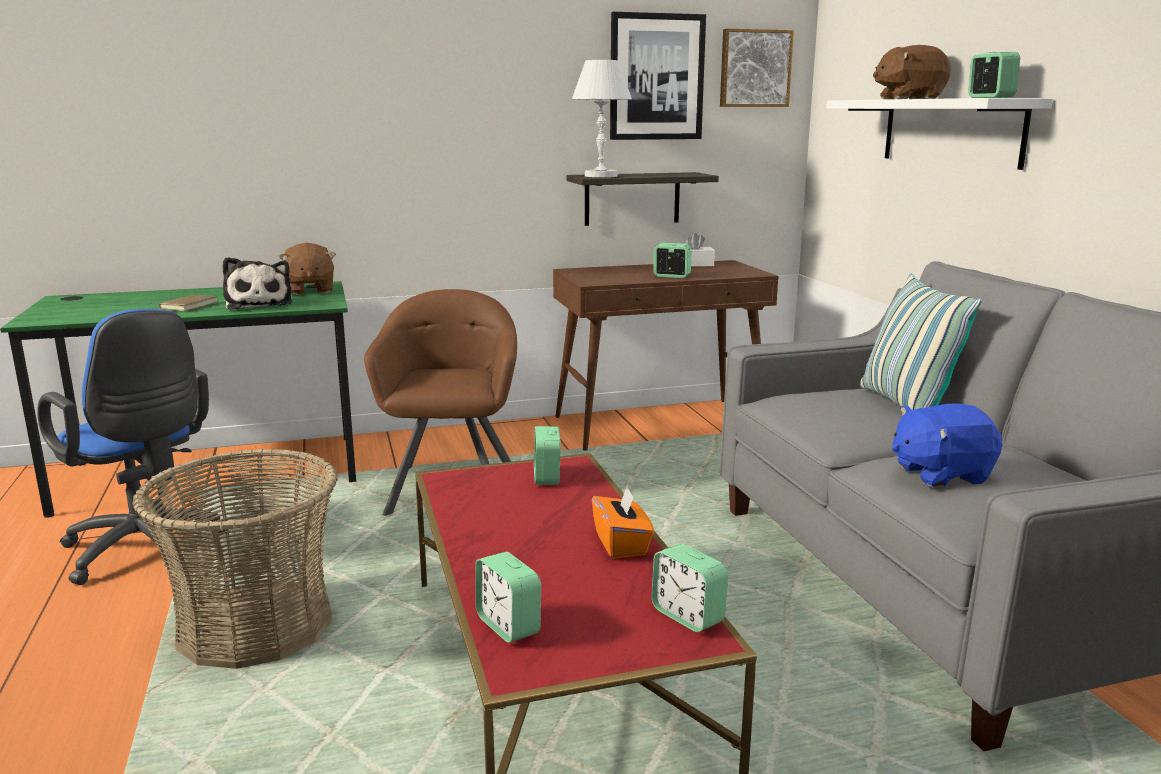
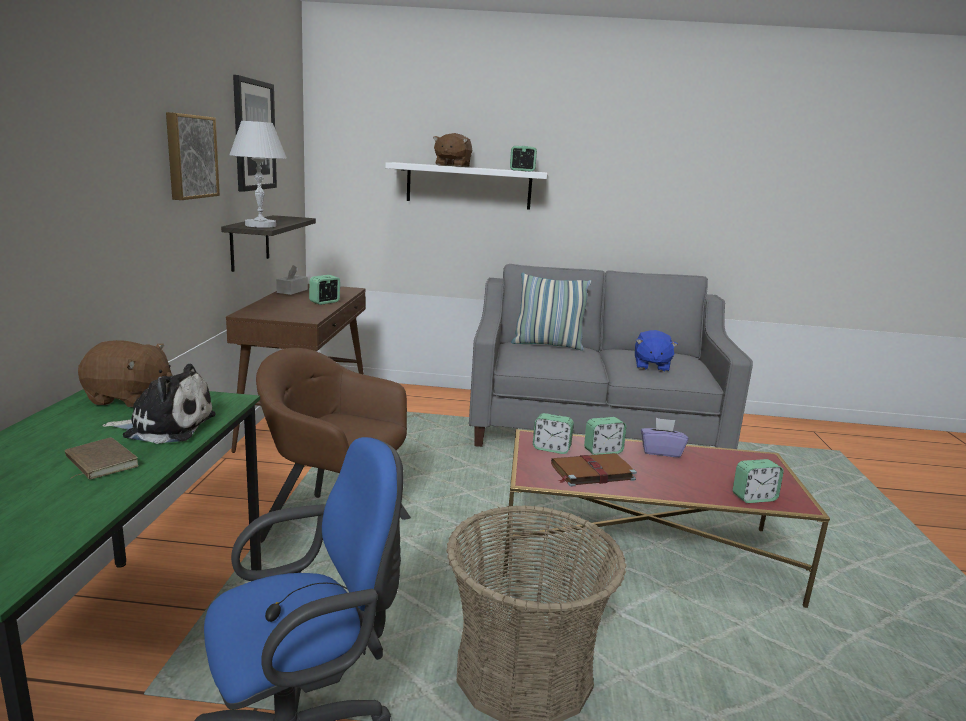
camera: 70 degrees left, 0 degrees up
(494, 506) = (591, 472): none -> brown book
(622, 544) = (661, 451): orange tissue box -> purple tissue box
(687, 616) = (744, 456): alarm clock -> alarm clock (603, 451)
(754, 68) = (288, 130): picture -> picture (190, 156)

